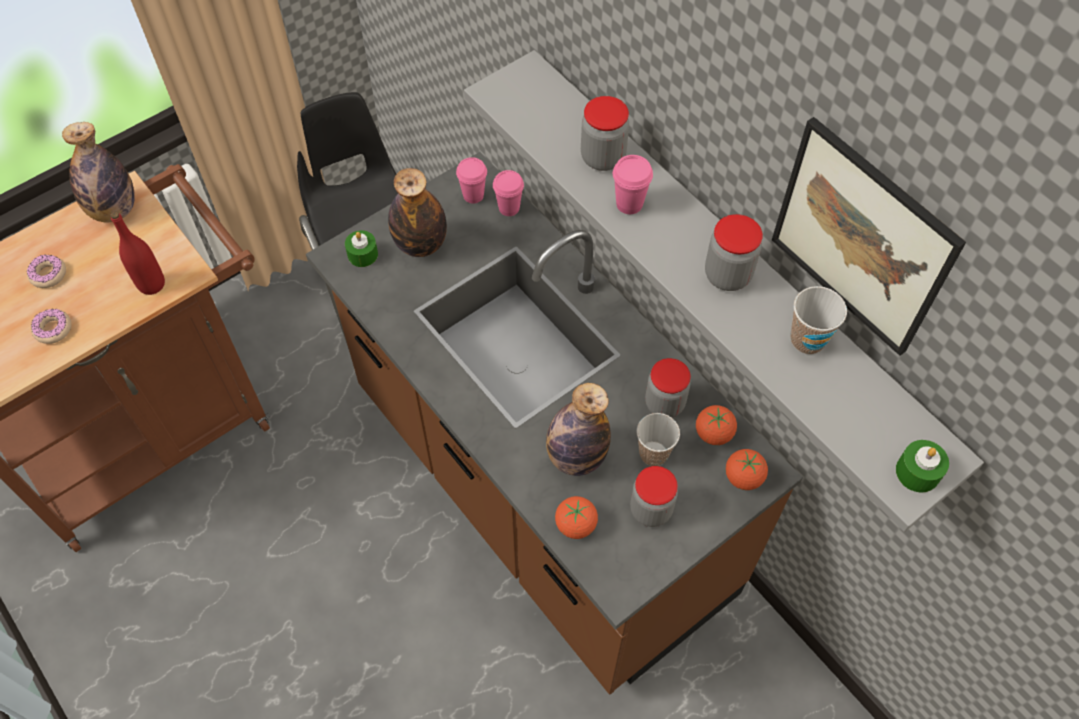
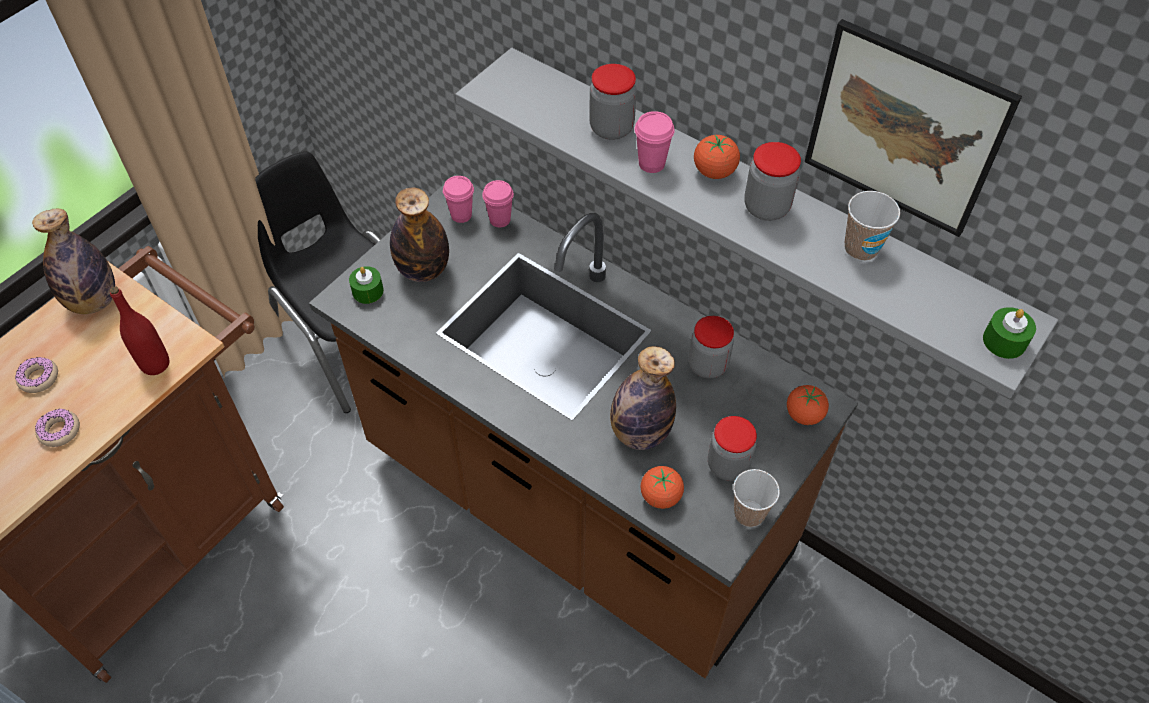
camera: 15 degrees left, 5 degrees down
(653, 454) = (713, 413): cup -> cup (749, 513)
(713, 433) = (762, 382): tomato -> tomato (714, 172)

